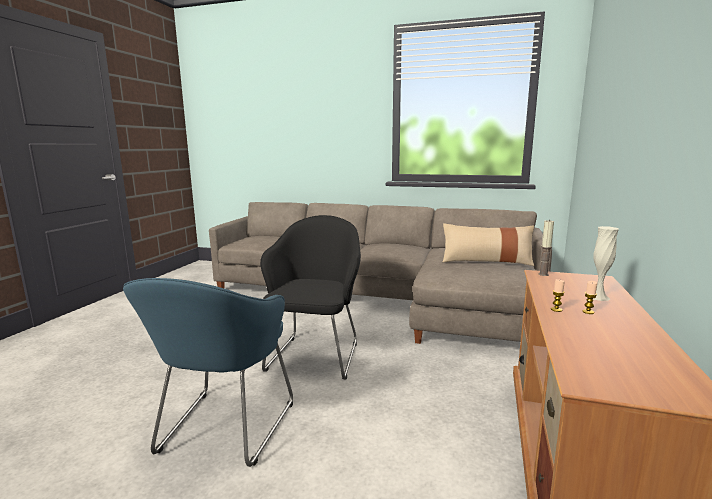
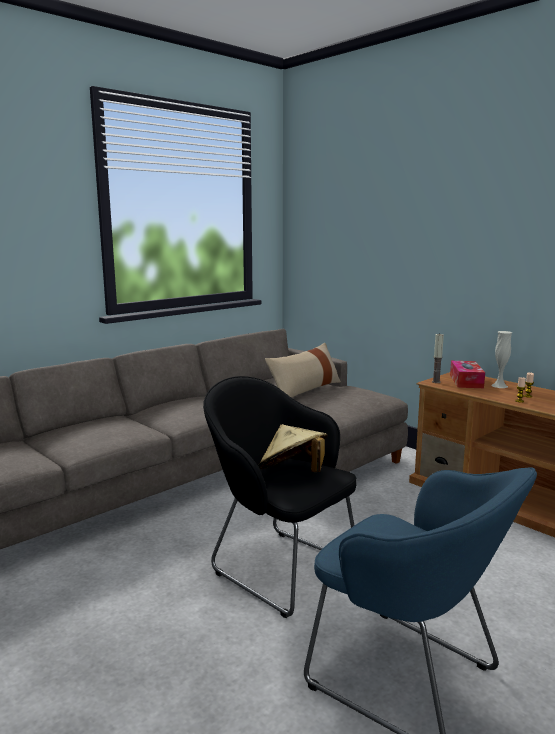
camera: 60 degrees left, 0 degrees up
(312, 286) = (293, 473): none -> beige hat
(577, 283) = (466, 381): none -> tissue box

